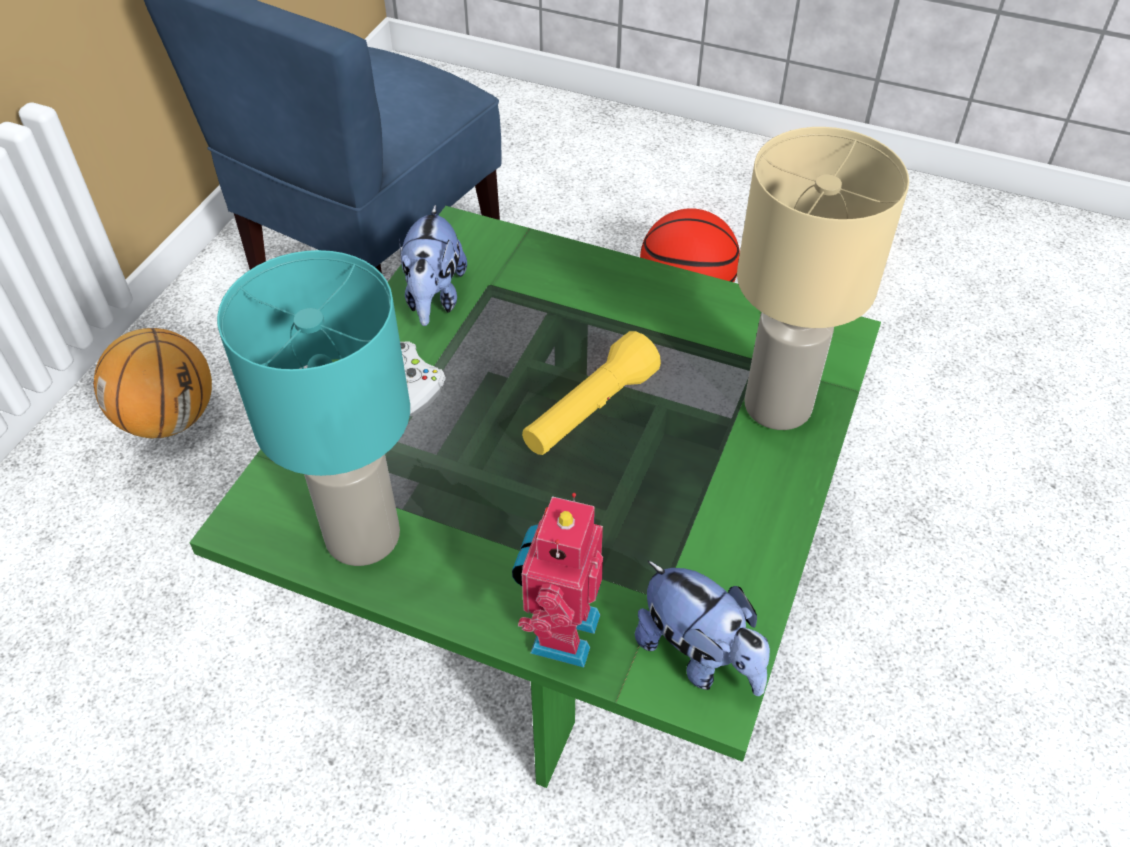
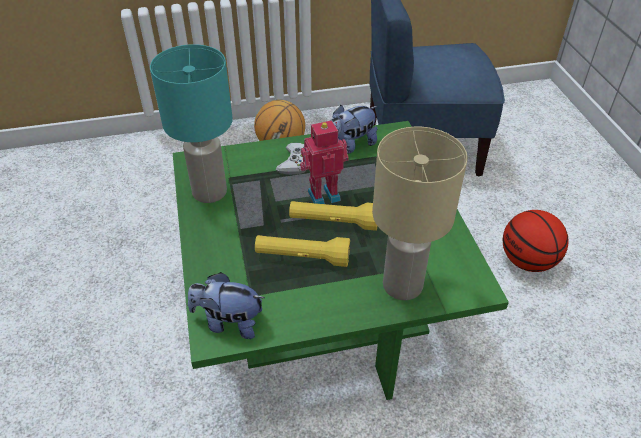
camera: 55 degrees right, 5 degrees down
(560, 632) = (207, 271): toy robot -> toy robot (323, 194)
(632, 489) = (302, 257): none -> yellow flashlight
(699, 656) = (229, 322): plush toy -> plush toy turned 90 degrees clockwise

